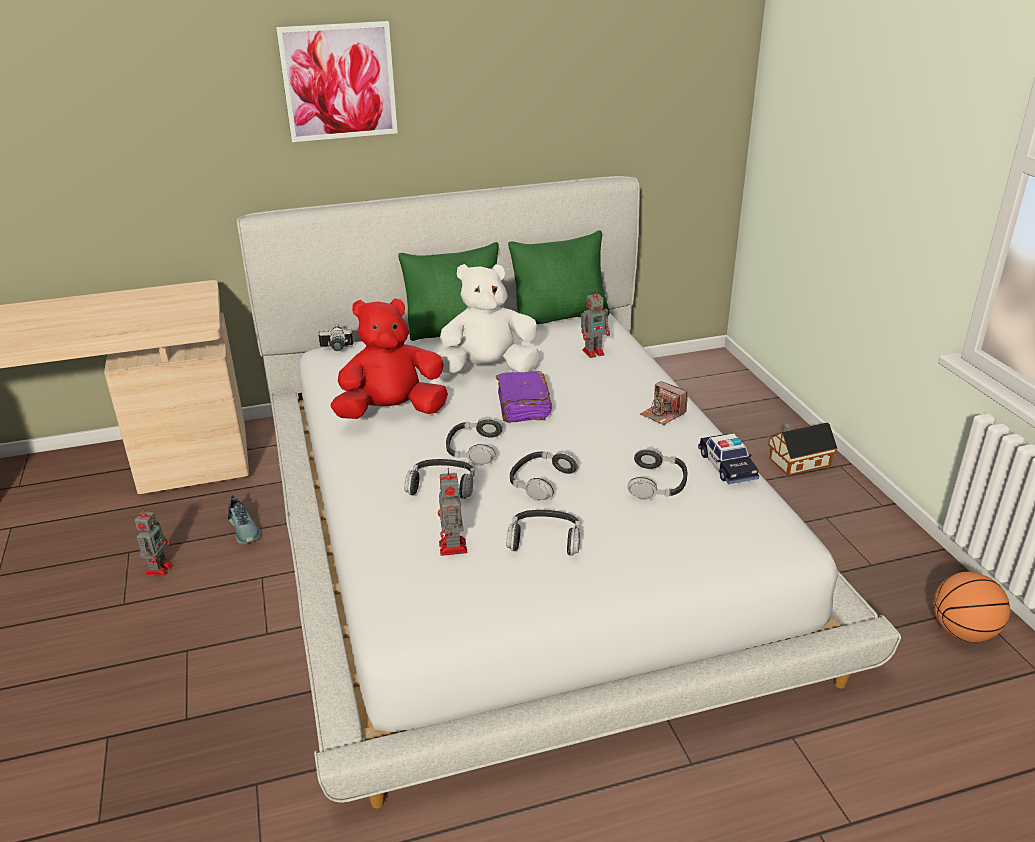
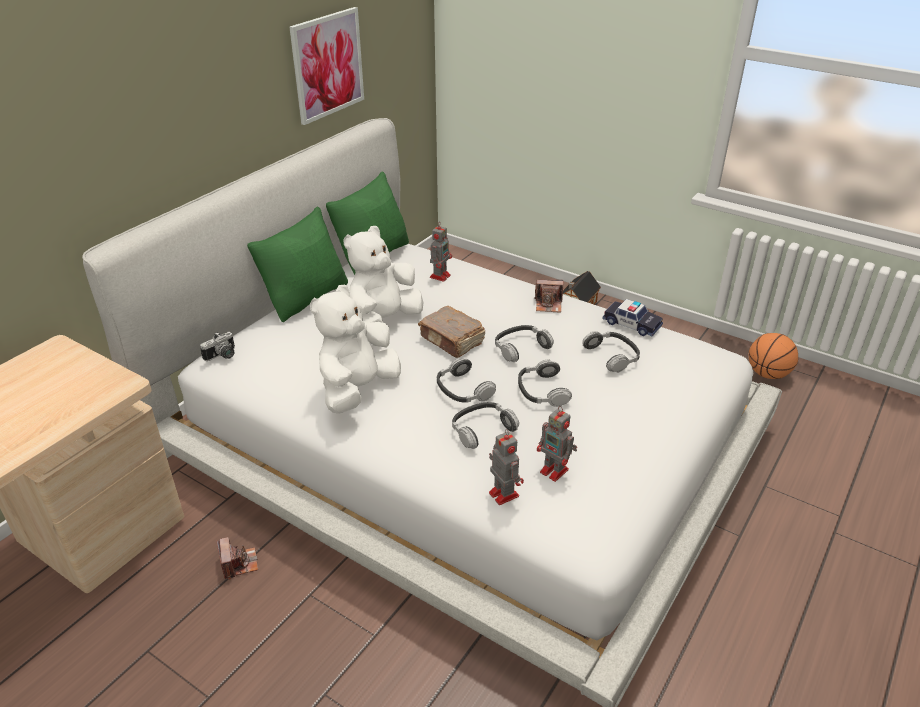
camera: 40 degrees left, 5 degrees up
(159, 568) = (202, 645): toy robot -> toy robot (503, 493)
(245, 528) = (239, 564): shoe -> camera
(339, 81) = (140, 84): picture -> picture (327, 65)
(392, 412) = (357, 390): red plush toy -> white plush toy
(523, 407) = (452, 341): purple book -> brown book
(544, 540) = (602, 432): headphones -> headphones (521, 348)

